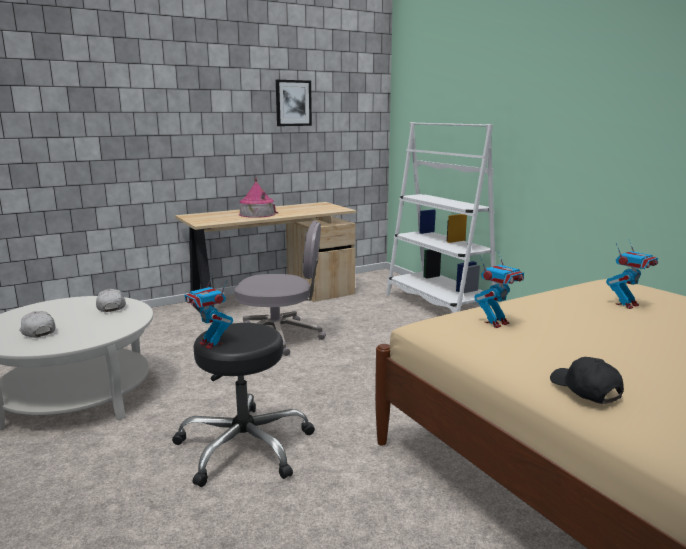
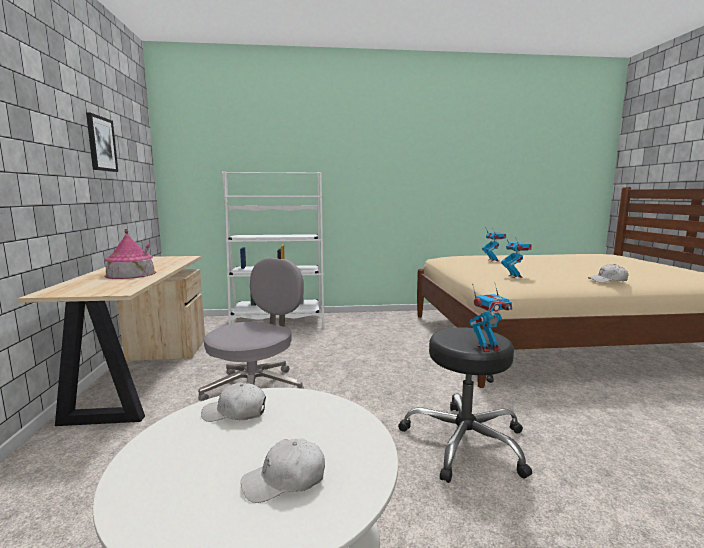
camera: 65 degrees left, 5 degrees down
(585, 389) = (608, 280): black cap -> white cap

